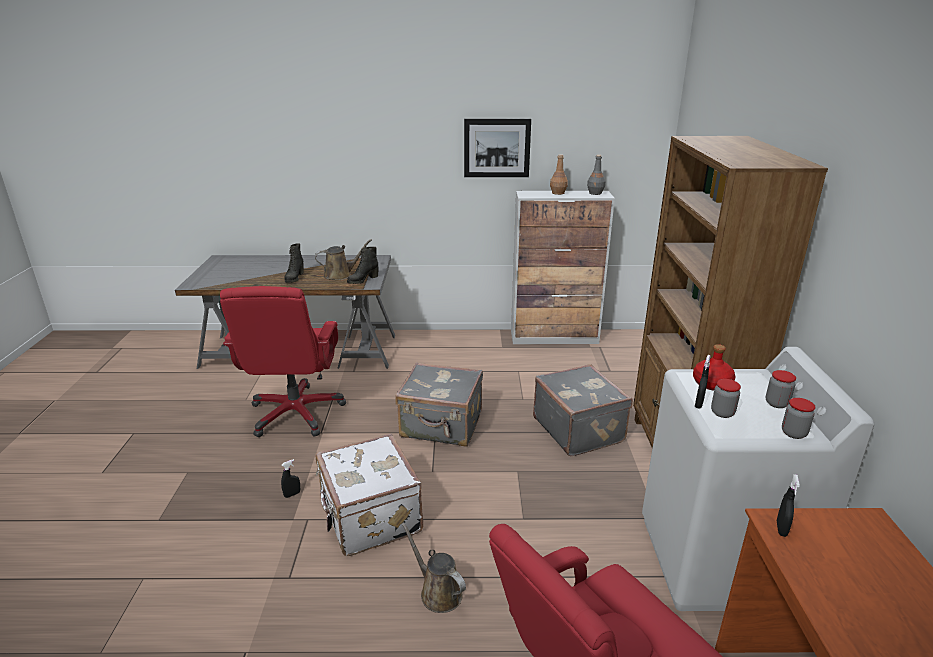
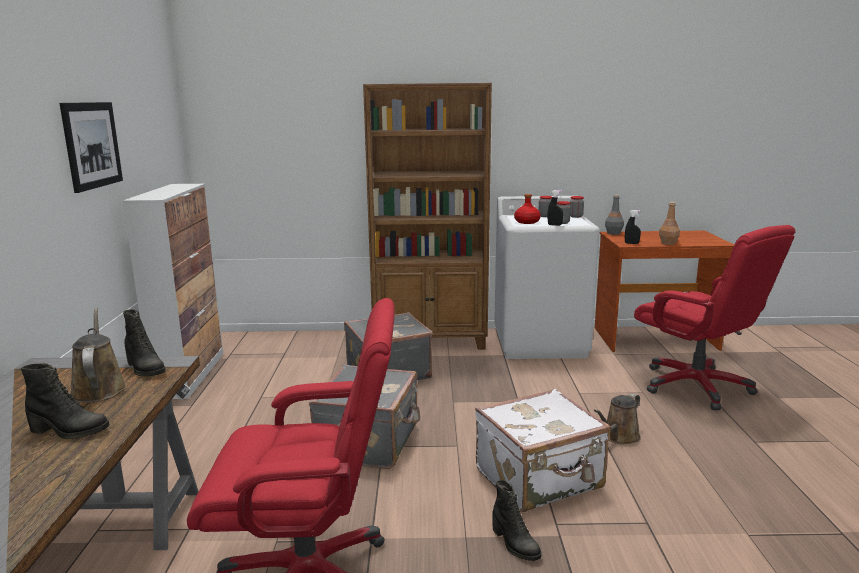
camera: 90 degrees left, 10 degrees down
(292, 494) = (514, 544): black spray bottle -> black boot
(558, 193) = (159, 191): brown bottle -> brown bottle (668, 243)
(595, 193) = (178, 185): grey bottle -> grey bottle (613, 233)

